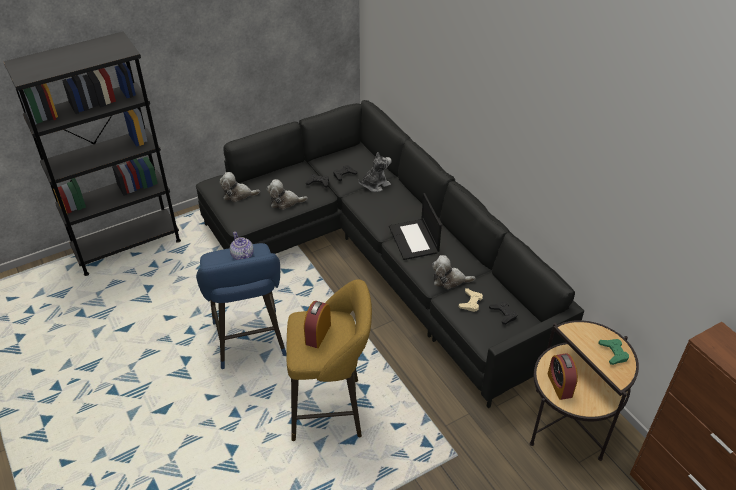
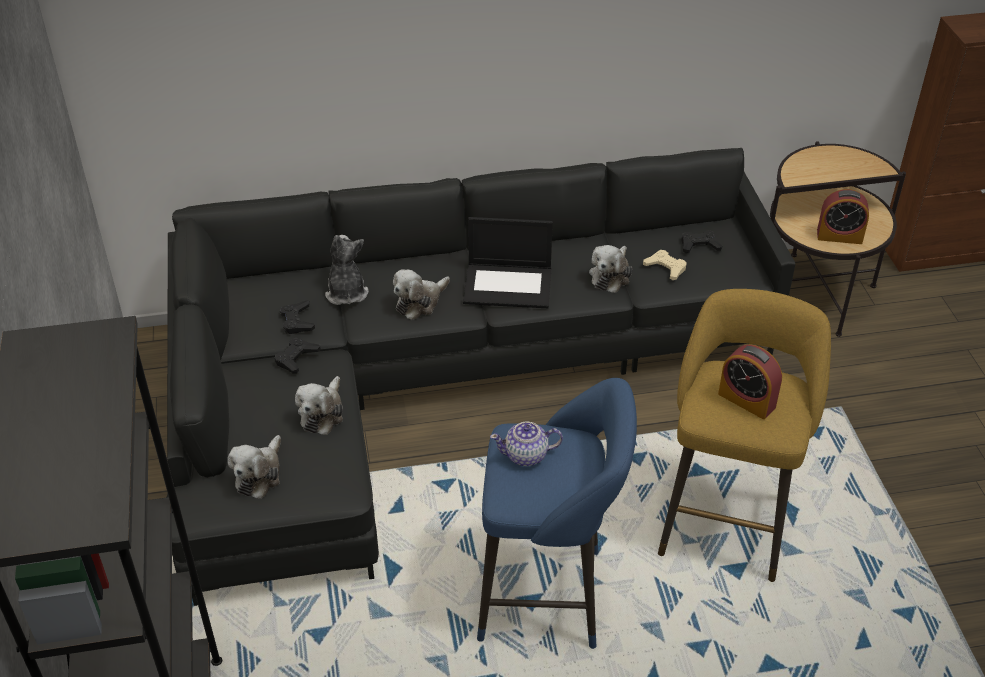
camera: 70 degrees left, 0 degrees up
(381, 211) = (420, 302): none -> plush toy
(613, 353) = (841, 159): green game controller -> none

